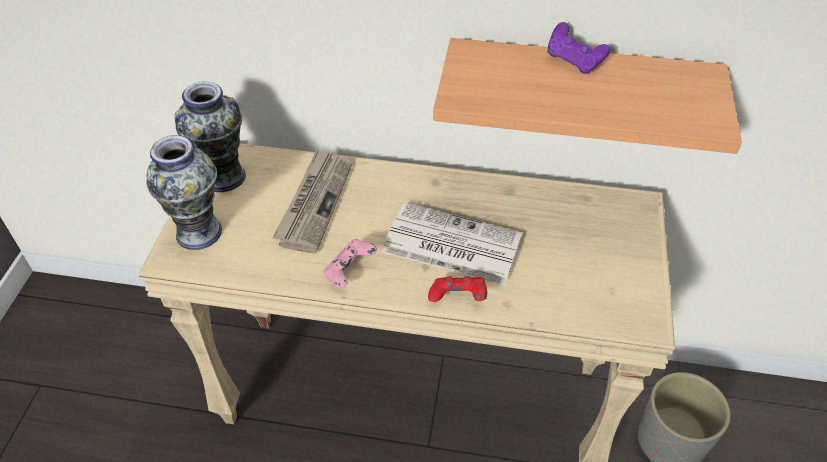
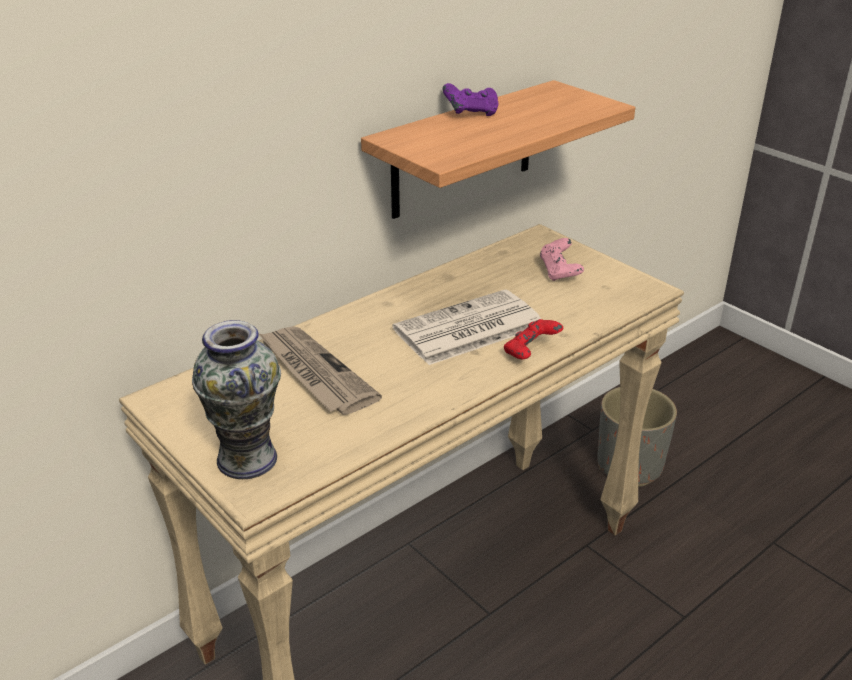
camera: 50 degrees left, 15 degrees down
(224, 177) = (193, 410): vase -> none
(349, 272) = (429, 392): pink game controller -> pink game controller (559, 272)

